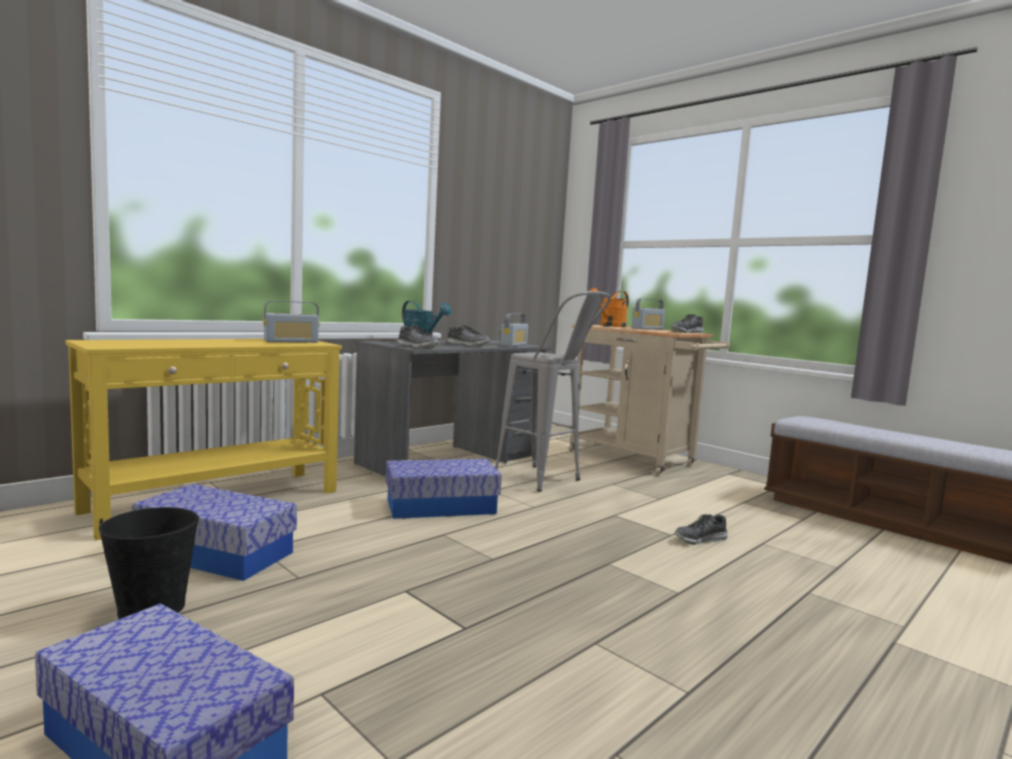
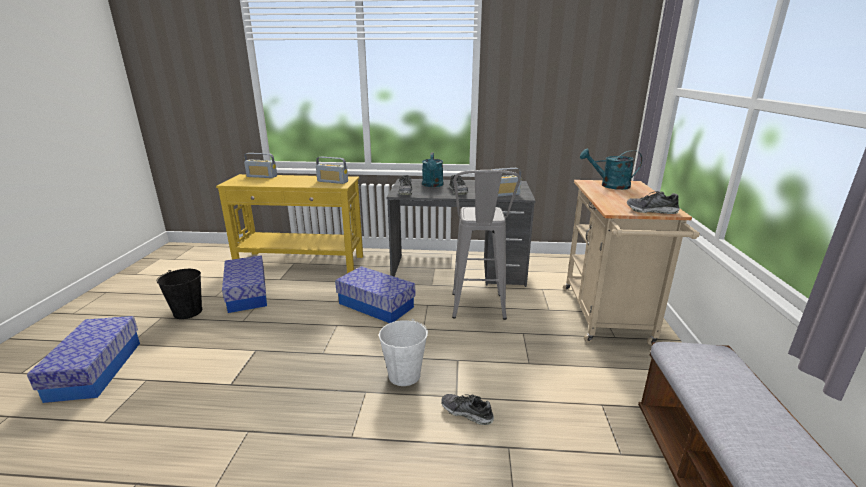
camera: 50 degrees right, 15 degrees up
(605, 540) = (404, 375): none -> white bucket
(609, 326) = (609, 186): orange watering can -> turquoise watering can
(647, 329) = (635, 196): radio -> radio (262, 176)

